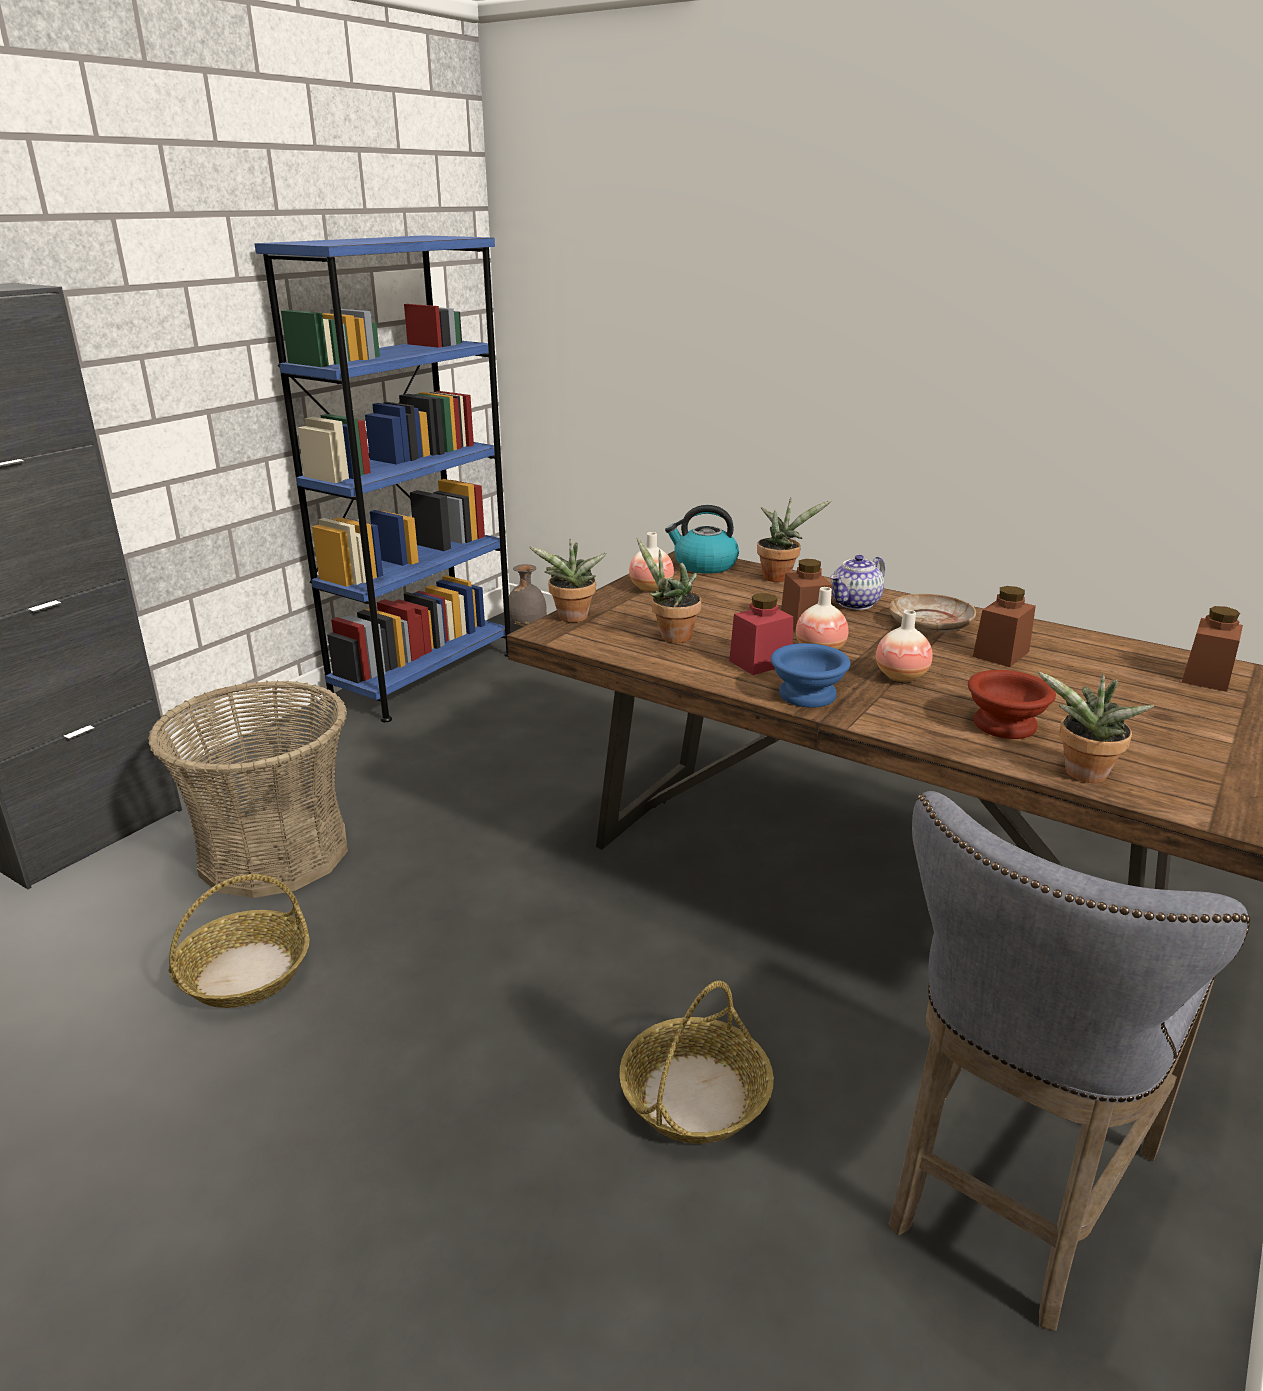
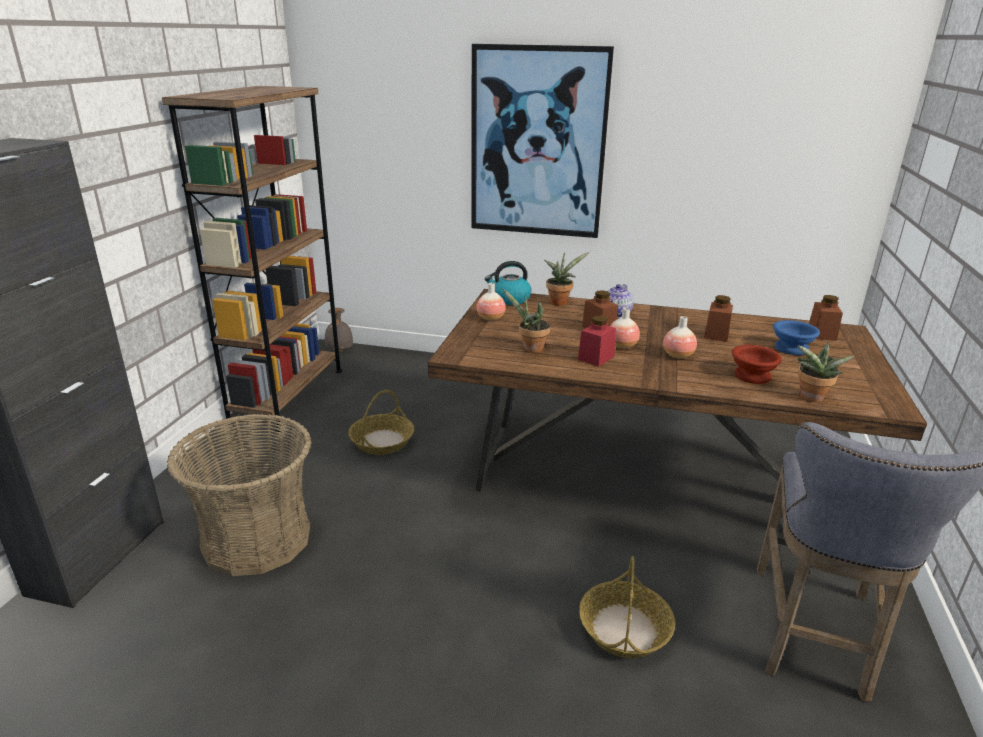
camera: 20 degrees left, 0 degrees up
(245, 972) = (290, 626): basket -> basket (382, 441)
(424, 676) = (287, 395): blue bookcase -> brown bookcase
(571, 619) = (459, 345): potted plant -> none
(805, 694) = (637, 374): blue bowl -> blue bowl (790, 348)
(816, 329) = (537, 143): none -> picture
(930, 624) = (666, 321): beige plate -> none

